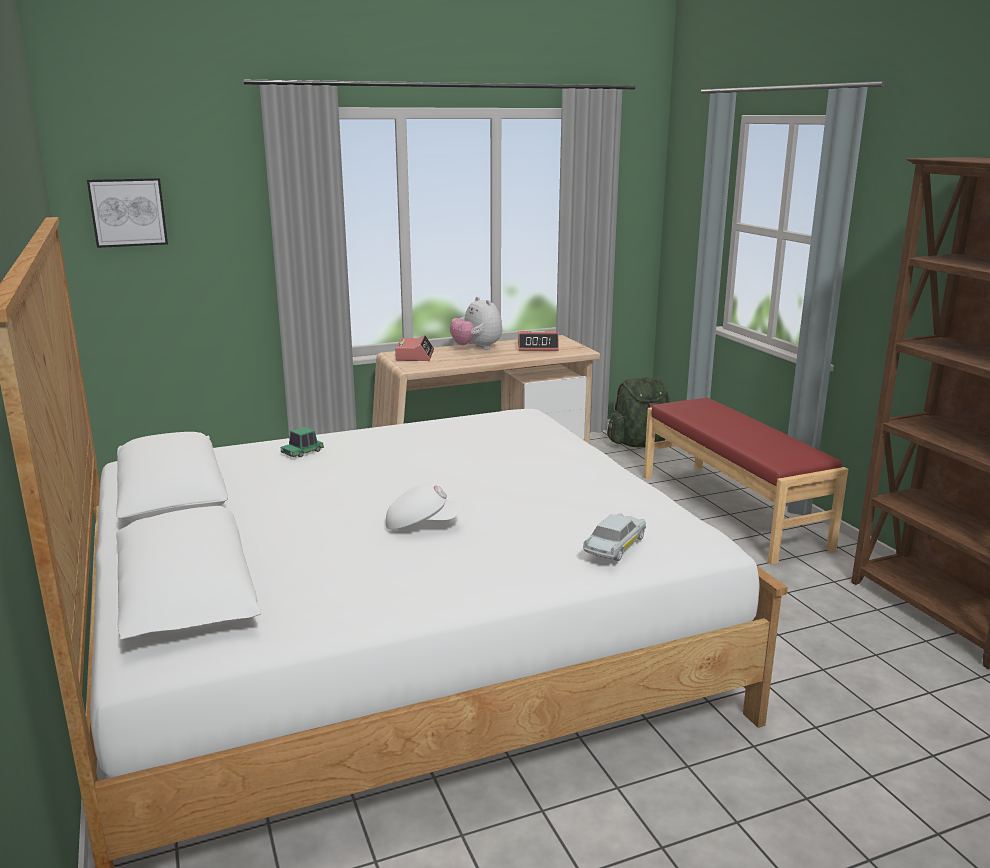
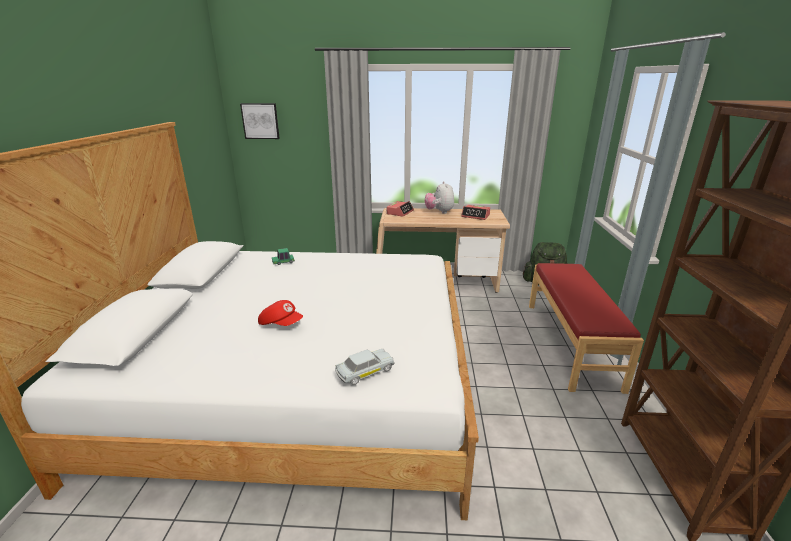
camera: 25 degrees right, 5 degrees up
(422, 524) = (281, 324): white cap -> red cap

